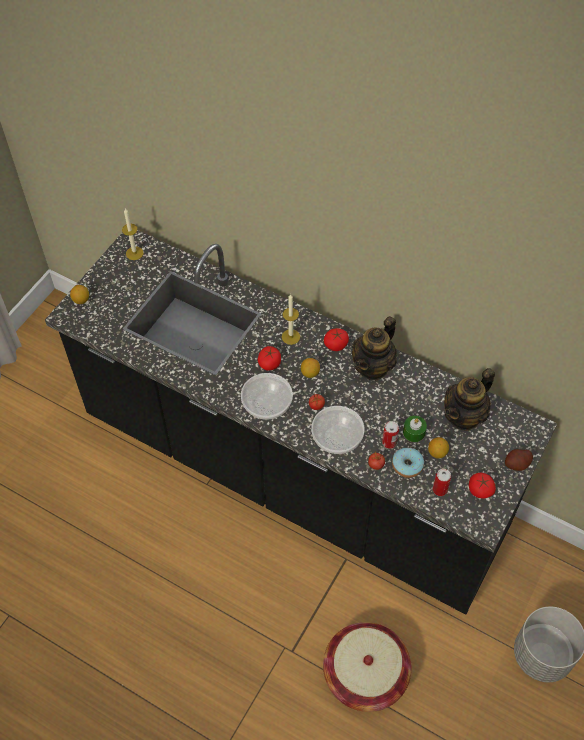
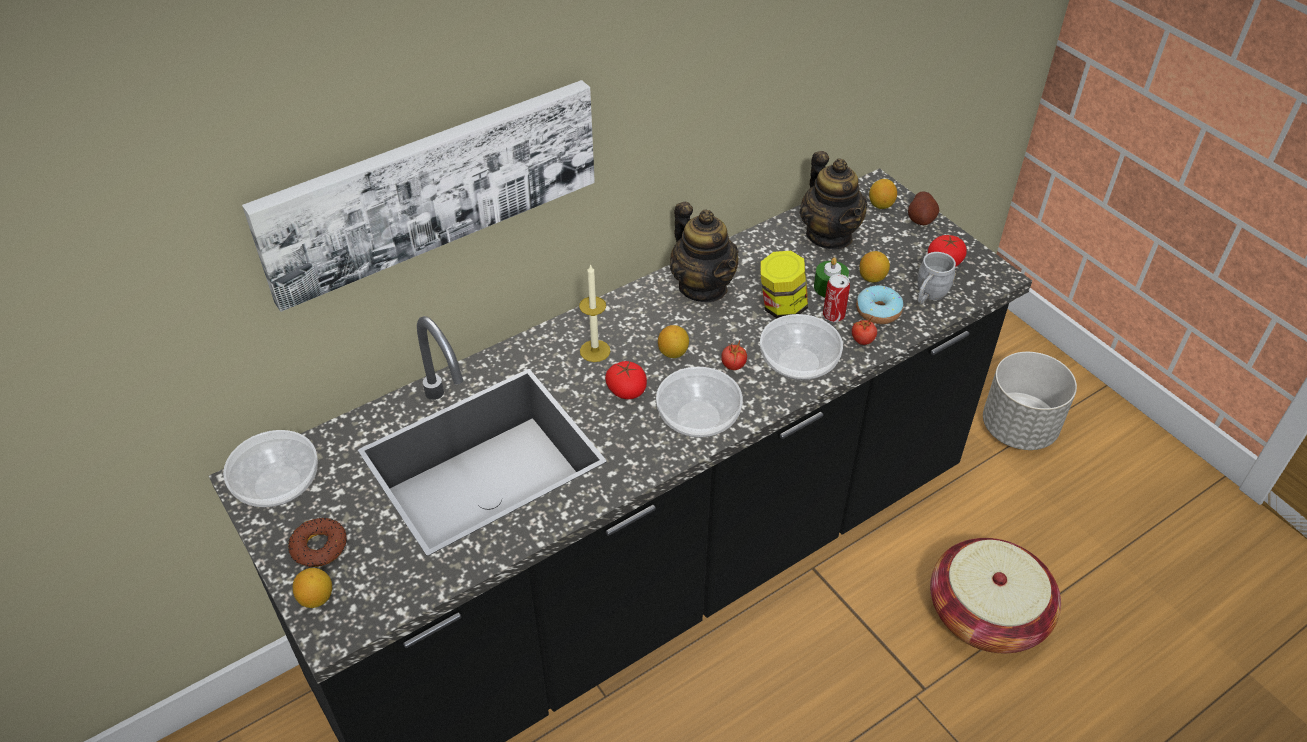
camera: 65 degrees left, 10 degrees down
(108, 286) = (319, 547): none -> donut
(134, 253) = (278, 485): candle -> bowl
(254, 196) = (431, 188): none -> picture
(336, 344) = (641, 309): tomato -> none
(380, 413) = (781, 307): none -> jar
(439, 489) = (928, 295): can -> grey mug
(516, 436) = (880, 205): none -> lemon

